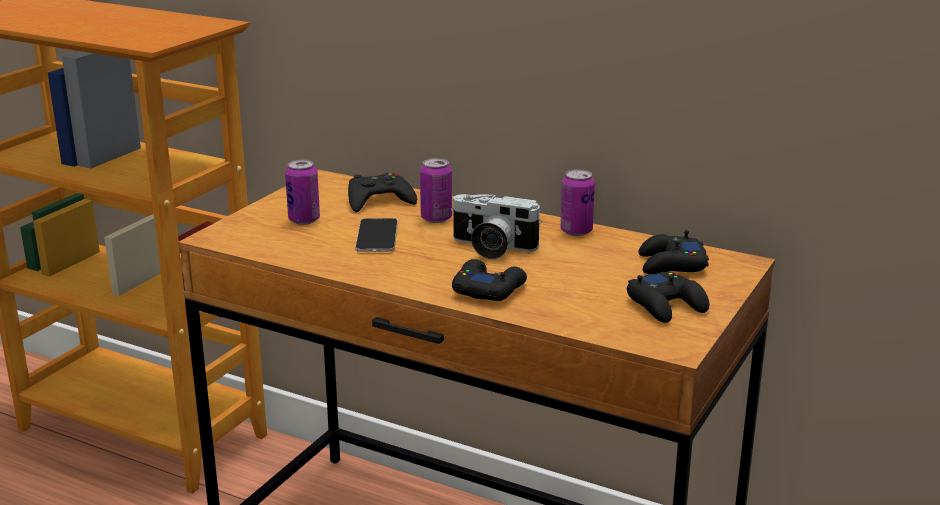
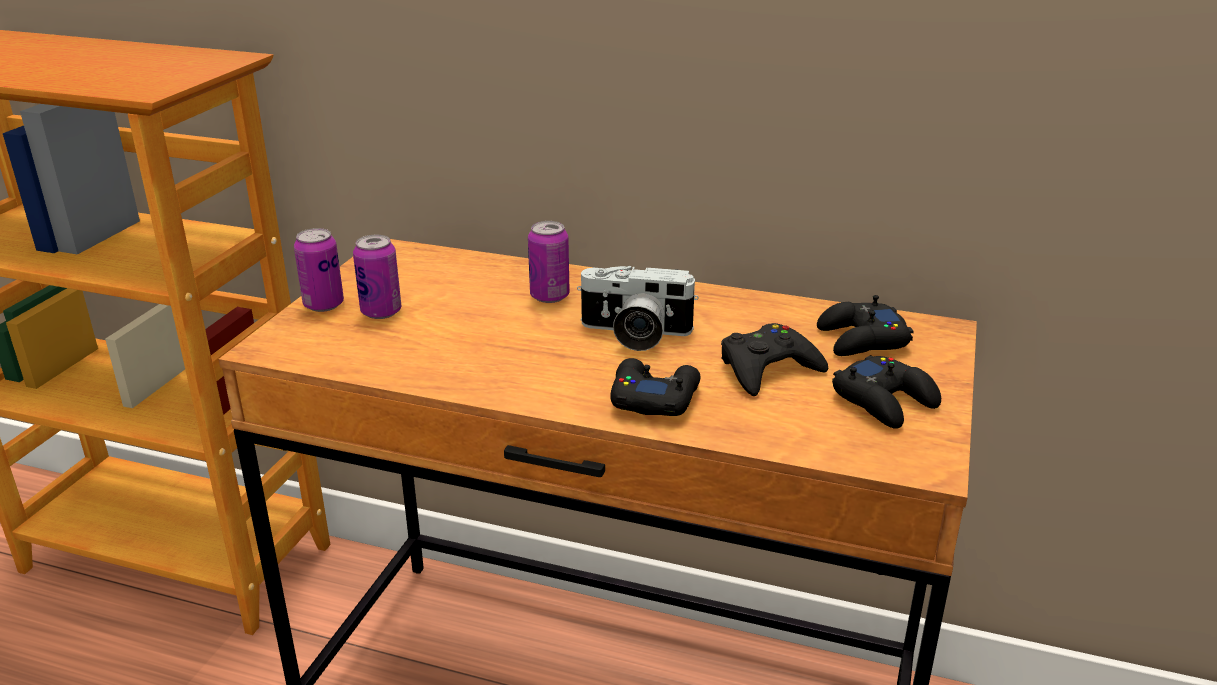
camera: 10 degrees left, 5 degrees up
(377, 236) = (483, 329): phone -> none
(379, 200) = (469, 276): black game controller -> black game controller (767, 368)
(576, 231) = (728, 301): can -> can (323, 304)

